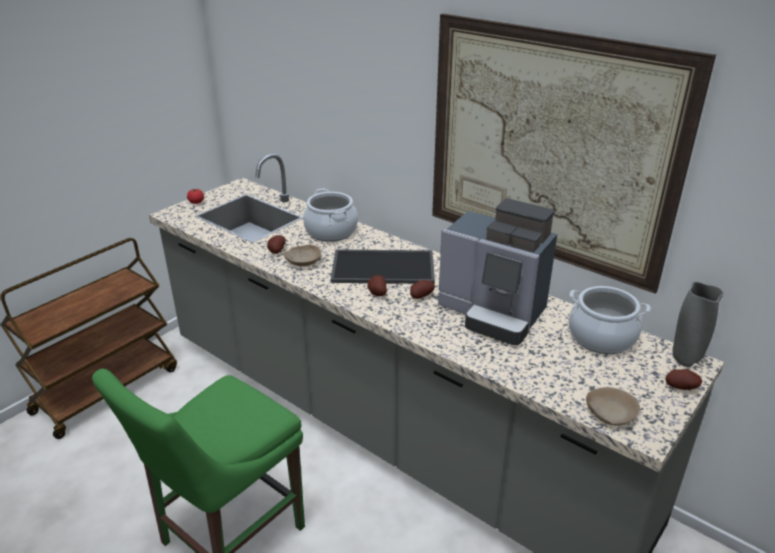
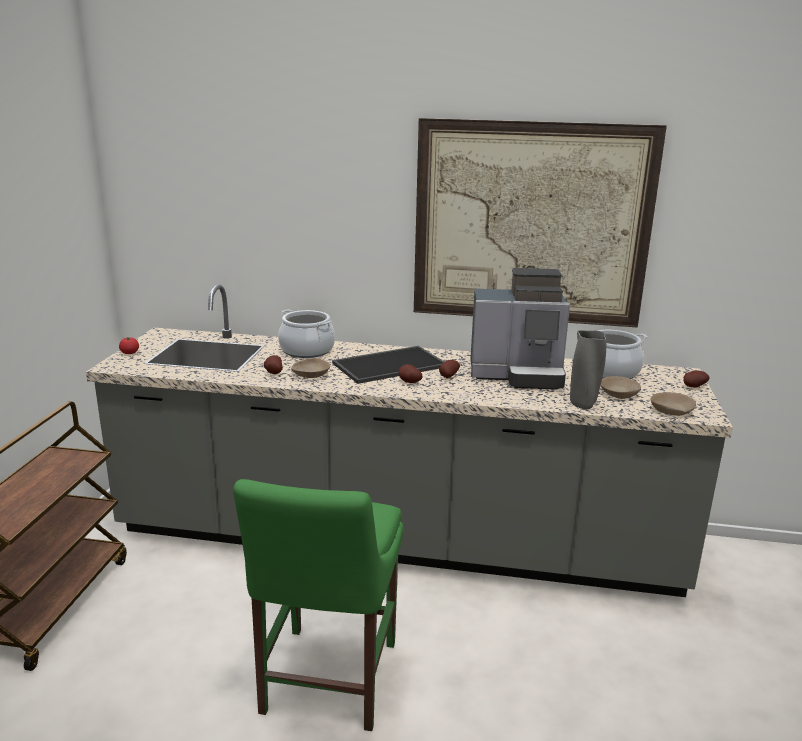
camera: 30 degrees left, 10 degrees down
(575, 371) = (619, 394): none -> beige bowl
(685, 360) = (677, 372): grey vase -> grey vase (583, 405)

